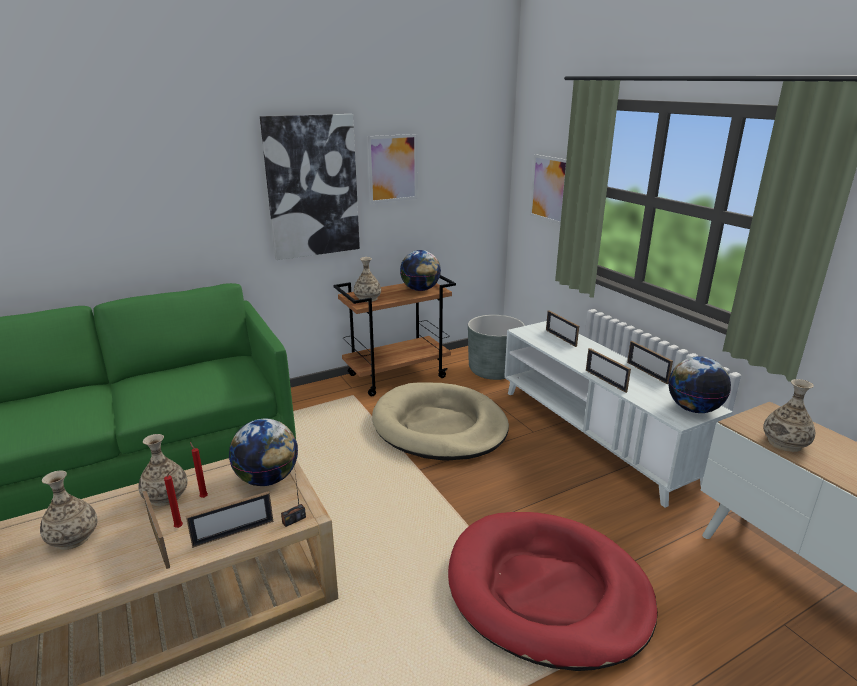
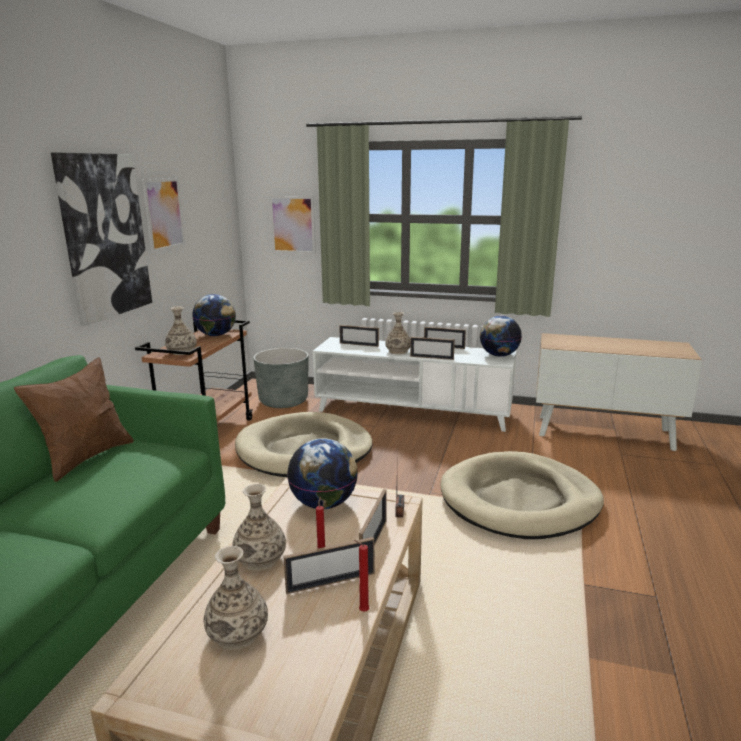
camera: 45 degrees left, 5 degrees down
(159, 543) = (331, 582): picture frame -> picture frame turned 150 degrees clockwise
(203, 364) = (86, 457): none -> brown pillow
(203, 497) = (296, 540): red candle -> red candle (362, 611)
(547, 591) = (519, 500): red dog bed -> beige dog bed
(784, 443) = (581, 346): vase -> vase (398, 351)

